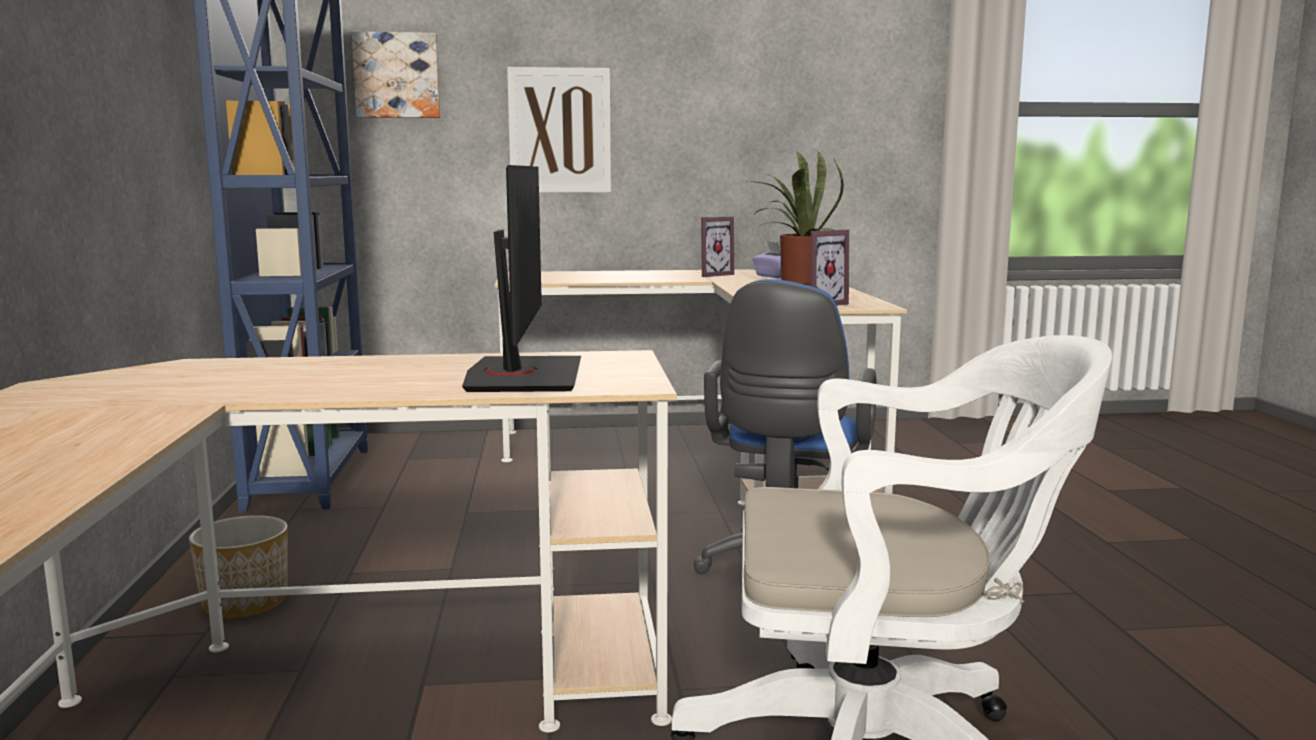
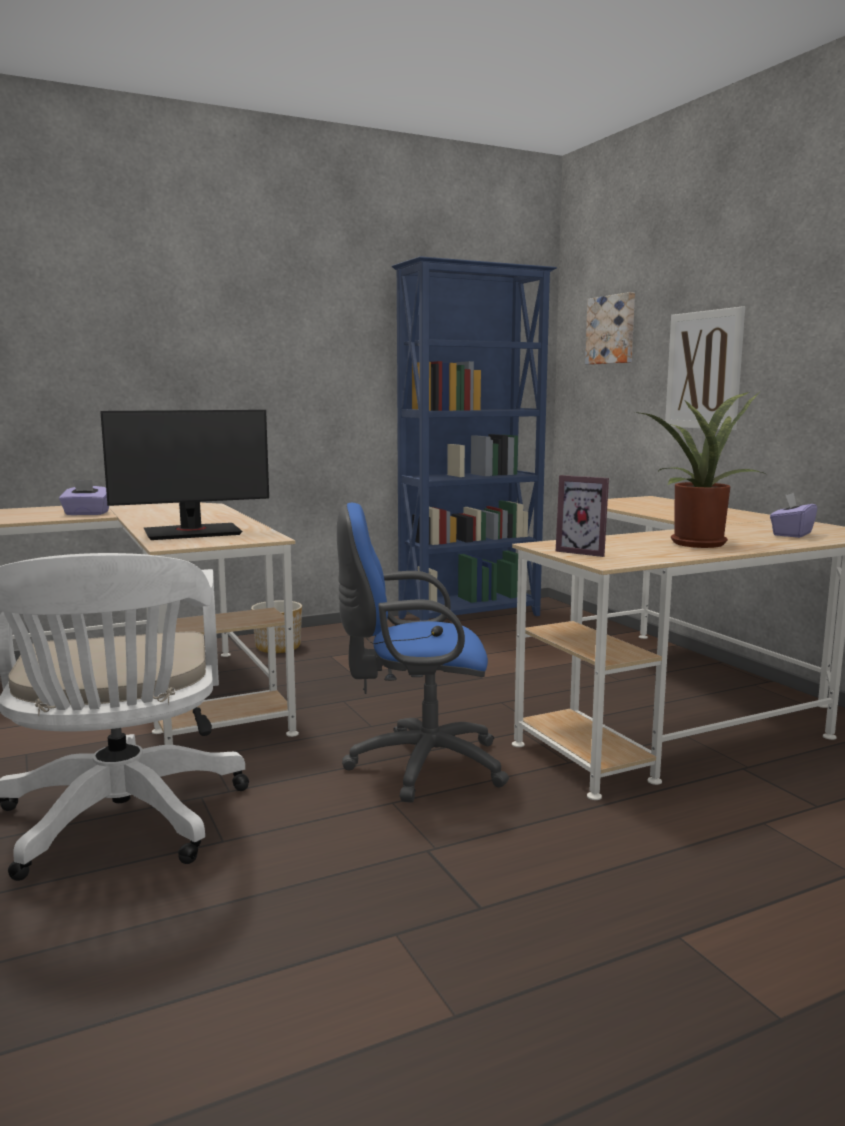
camera: 70 degrees right, 0 degrees up
(122, 419) = (86, 513): none -> purple tissue box
(712, 275) = (755, 523): picture frame -> none

